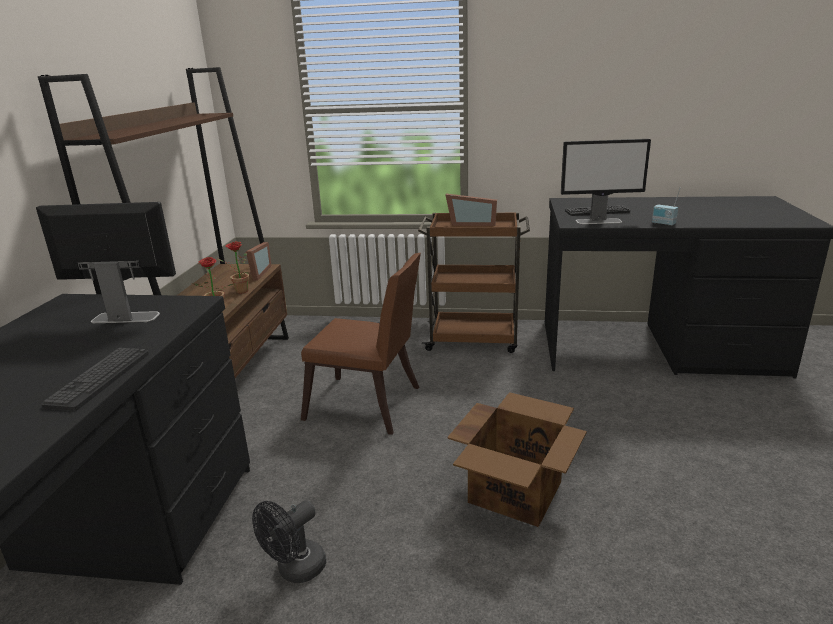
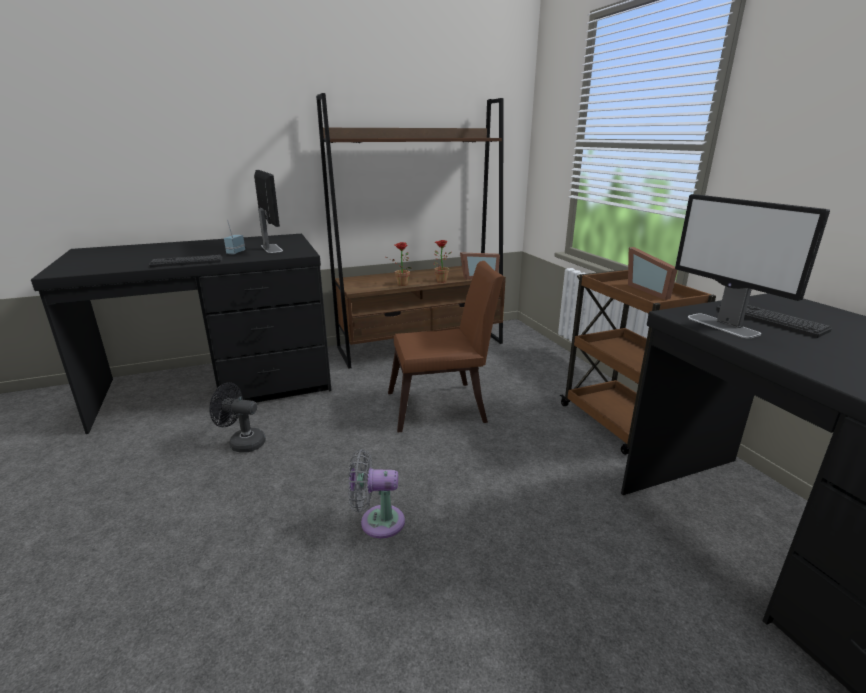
camera: 60 degrees right, 0 degrees up
(369, 406) = (443, 407): brown chair -> brown chair turned 90 degrees counterclockwise
(516, 491) = (377, 521): cardboard box -> grey fan
(663, 224) = (803, 364): radio -> radio (235, 252)

